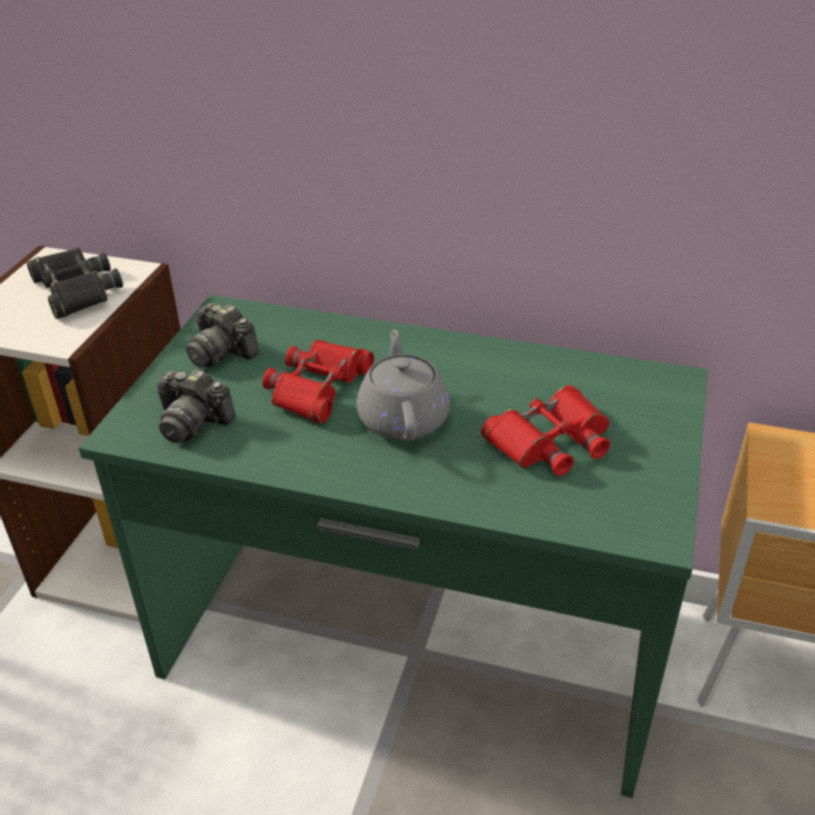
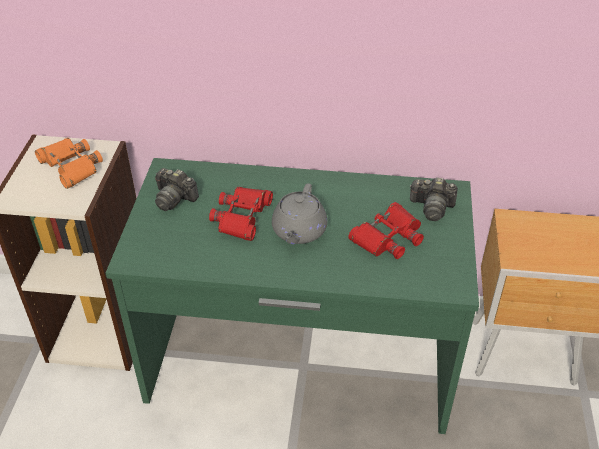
camera: 10 degrees left, 5 degrees up
(75, 290) = (71, 166): black binoculars -> orange binoculars
(192, 422) = (171, 248): camera -> camera (432, 207)
(403, 418) = (299, 231): grey teapot -> grey teapot turned 150 degrees counterclockwise

